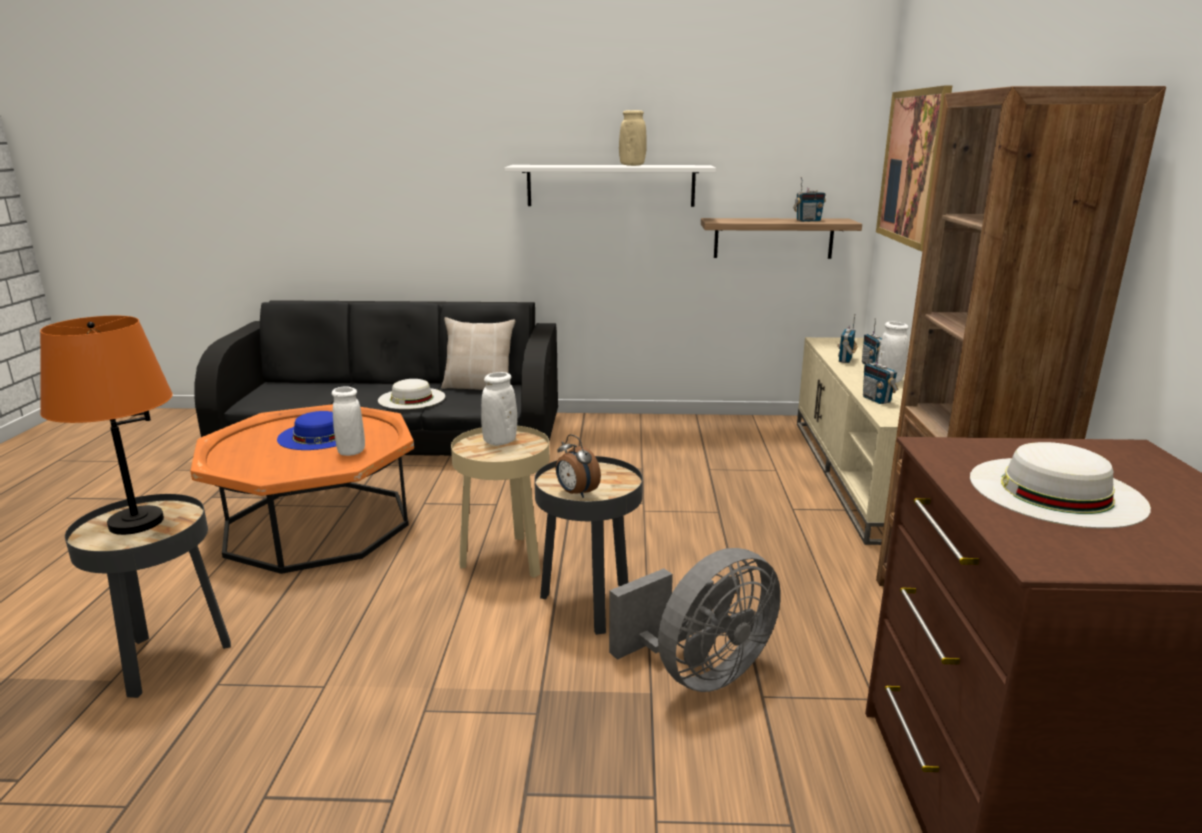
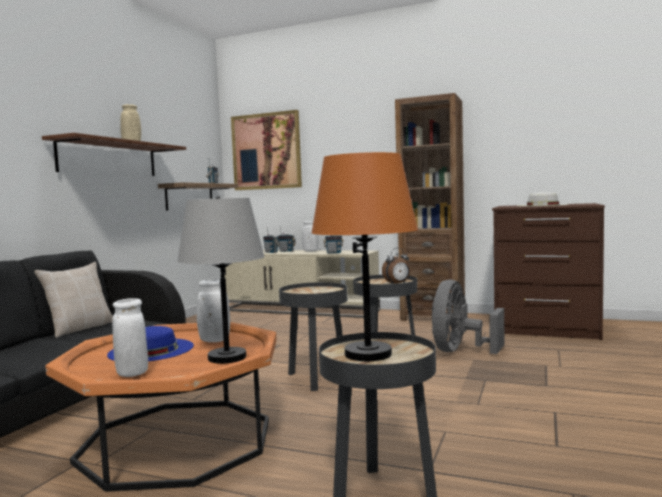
camera: 70 degrees left, 15 degrees down
(280, 471) = (227, 357): none -> grey table lamp
(411, 398) = (65, 344): white hat -> none
(500, 441) = (303, 291): white vase -> white vase (132, 373)
(506, 559) = (316, 378): beige side table -> black side table
(610, 185) = (109, 158): white shelf -> brown shelf
(700, 672) = (460, 351): grey fan -> grey fan turned 135 degrees counterclockwise

